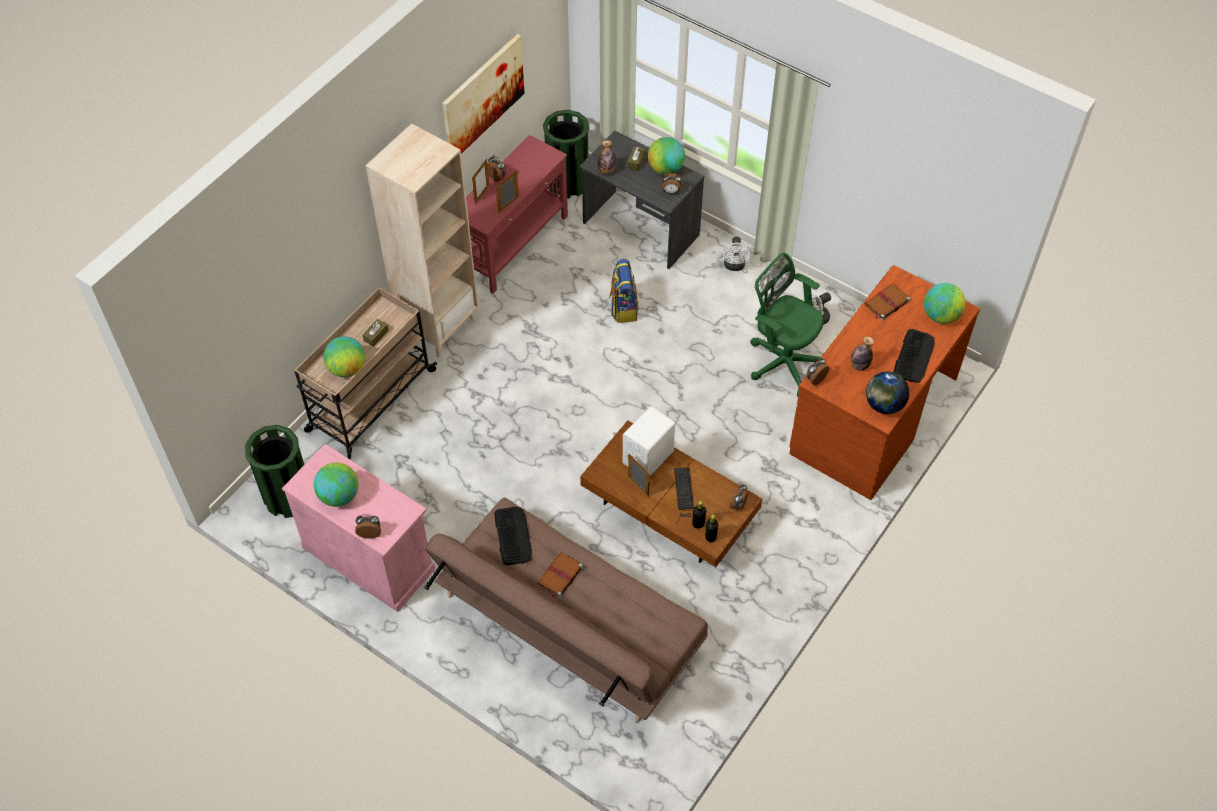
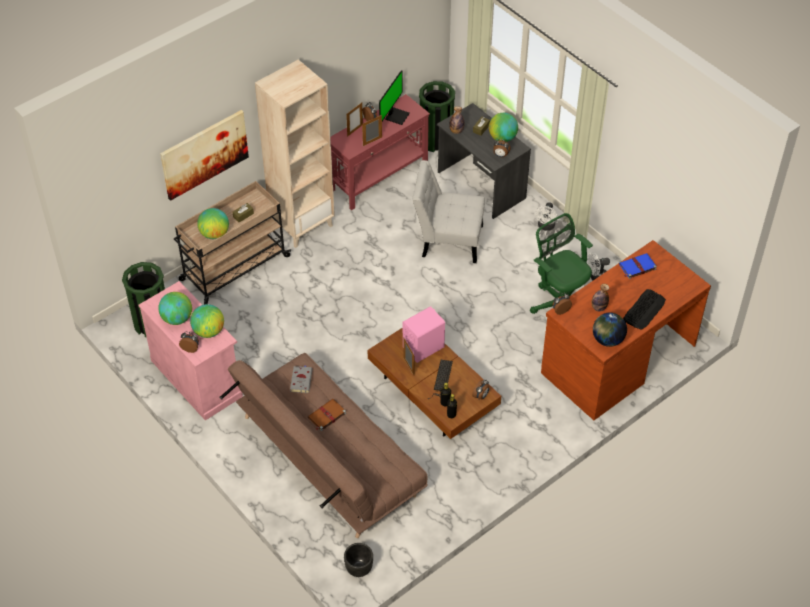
camera: 15 degrees right, 5 degrees down
(483, 96) = (365, 54): picture -> picture (204, 154)
(512, 536) = (301, 380): keyboard -> grey book
(527, 165) = (396, 116): none -> monitor
(623, 308) = (448, 240): backpack -> white chair
(648, 457) = (423, 347): white speaker -> pink speaker
(652, 762) = (358, 569): none -> black planter
(886, 303) = (637, 267): brown book -> blue book
(941, 315) = (677, 284): globe -> globe (209, 331)

